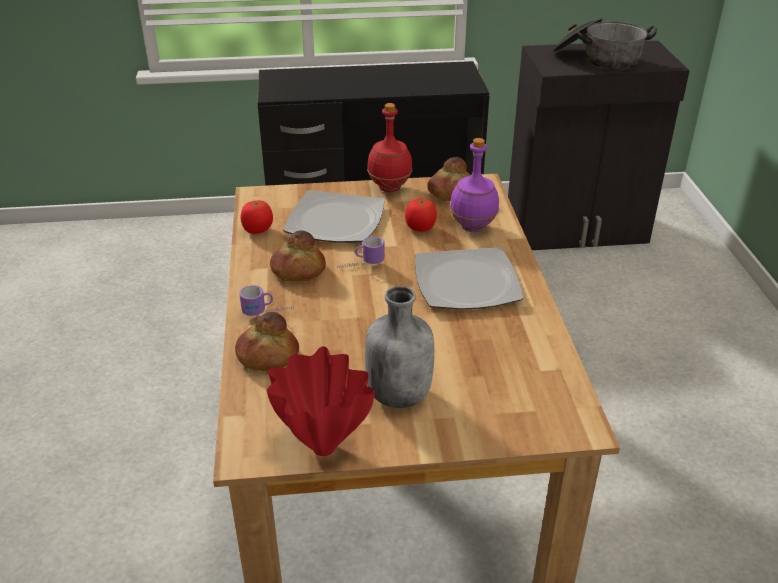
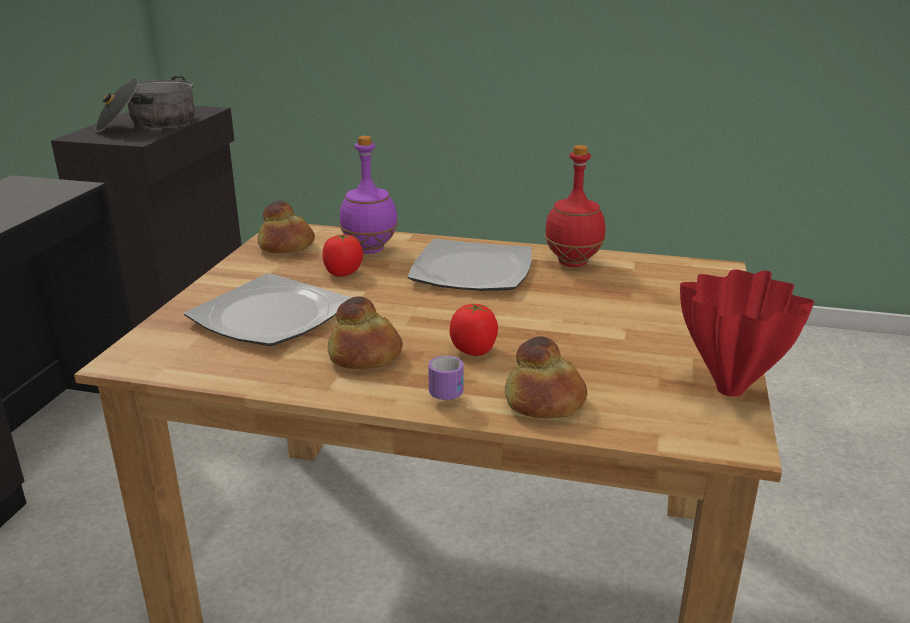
camera: 70 degrees left, 10 degrees down
(257, 230) = (229, 371): tomato -> tomato (474, 350)
(361, 265) = (390, 316): mug -> none
(390, 188) = (232, 273): red bottle -> red bottle (572, 262)
(399, 394) = (648, 335): grey bottle -> none

